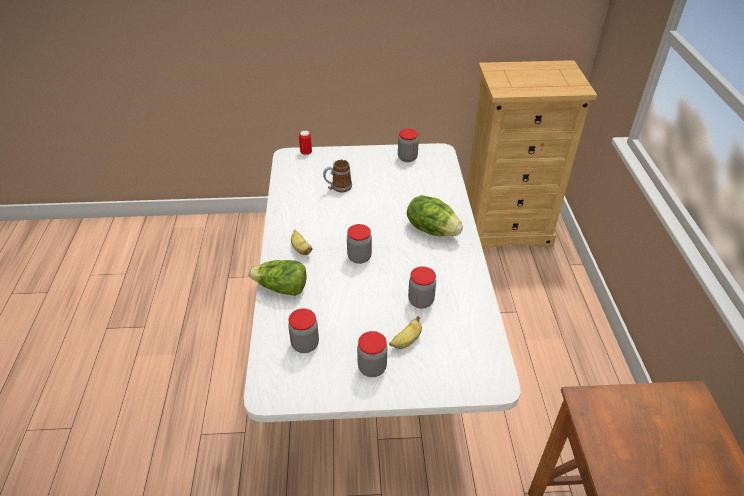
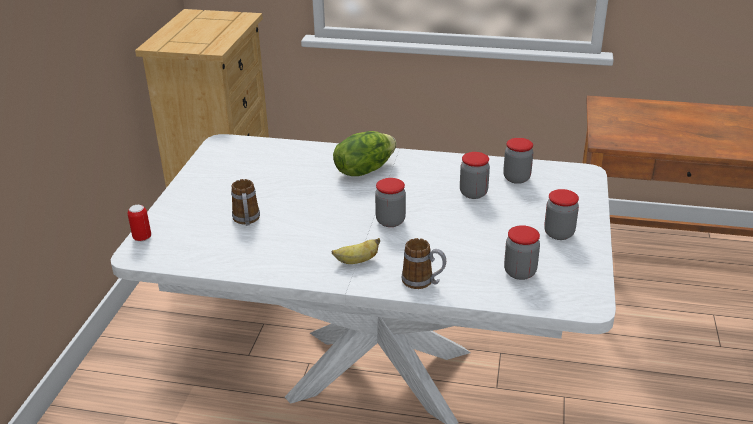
camera: 75 degrees left, 10 degrees down
(281, 288) = (423, 282): lettuce -> mug
(406, 341) = (527, 209): banana -> none
(407, 158) = (219, 164): jar -> jar (516, 178)

